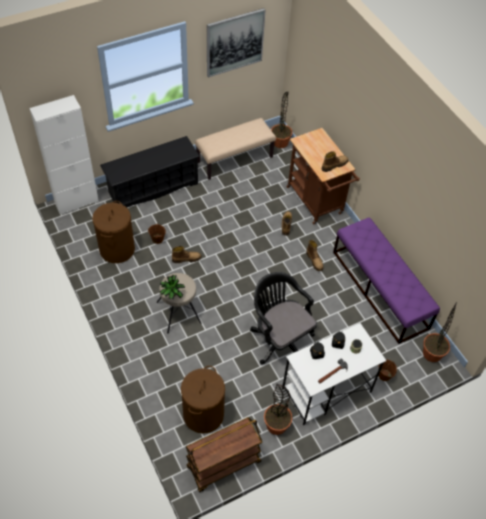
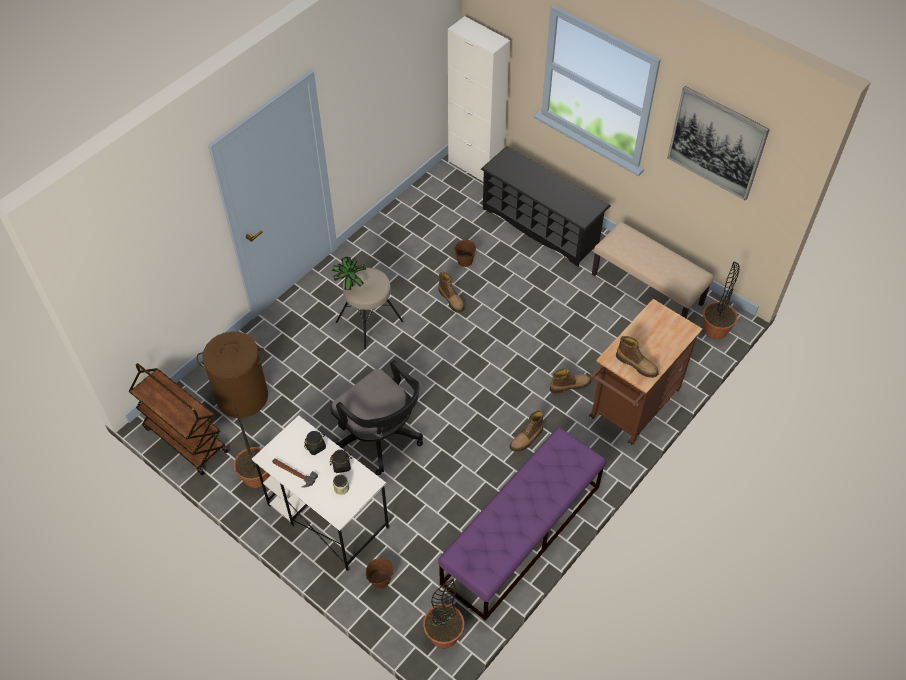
camera: 70 degrees right, 0 degrees up
(117, 249) = (428, 230): brown laundry basket -> none
(279, 339) = (381, 438): black office chair -> black office chair turned 105 degrees clockwise

